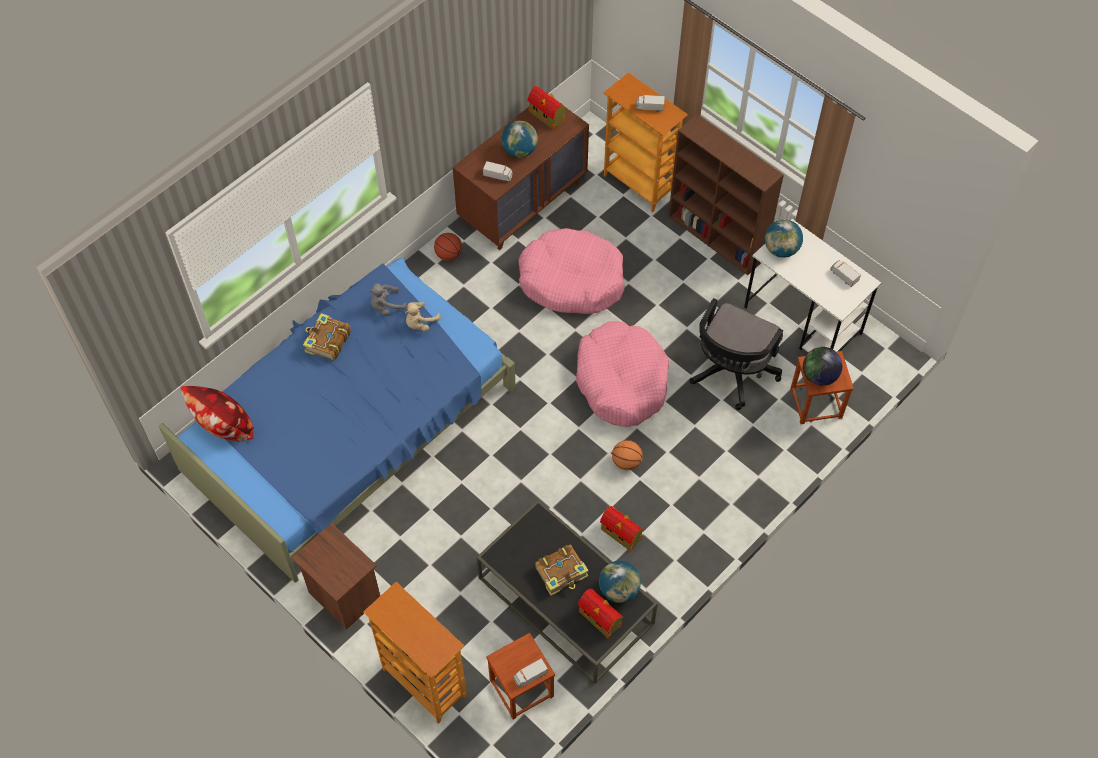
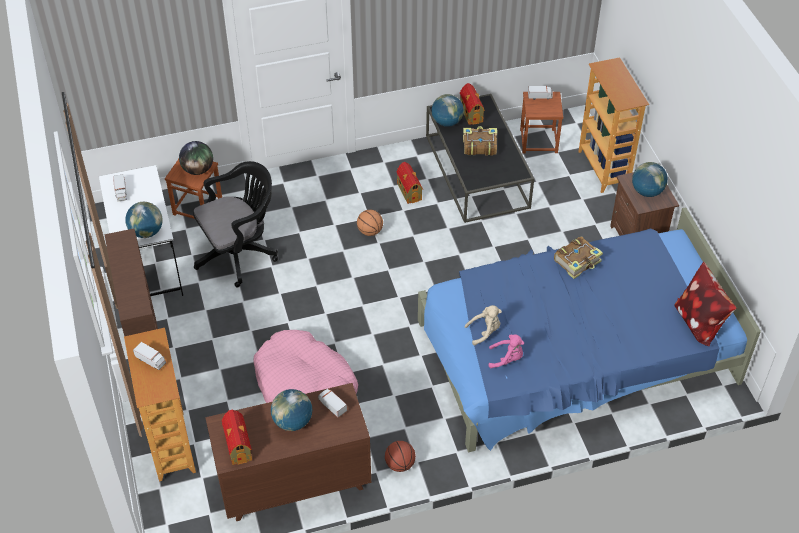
camera: 150 degrees left, 10 degrees down
(327, 342) = (577, 349): book -> book (578, 261)
(333, 558) = (647, 191): none -> globe
(386, 306) = (507, 359): grey plush toy -> pink plush toy
(621, 381) = (328, 286): pink dog bed -> none

